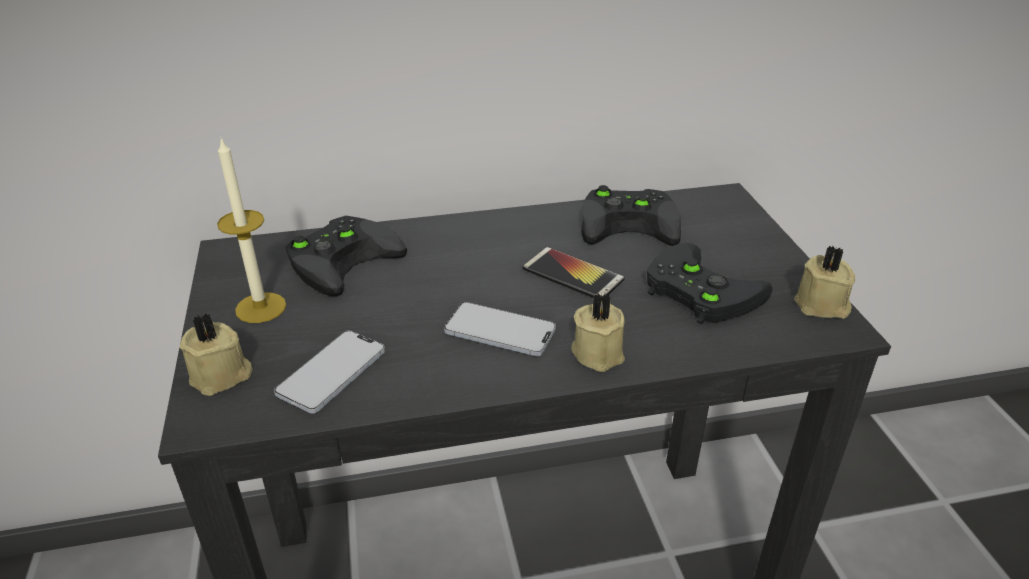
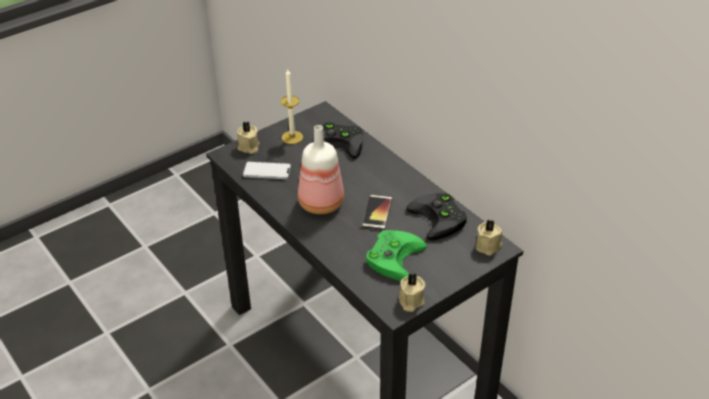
camera: 65 degrees right, 5 degrees up
(500, 331) = (320, 204): phone -> bottle
(598, 352) = (324, 236): beige candle -> beige candle (489, 246)
(697, 290) = (393, 256): black game controller -> green game controller

